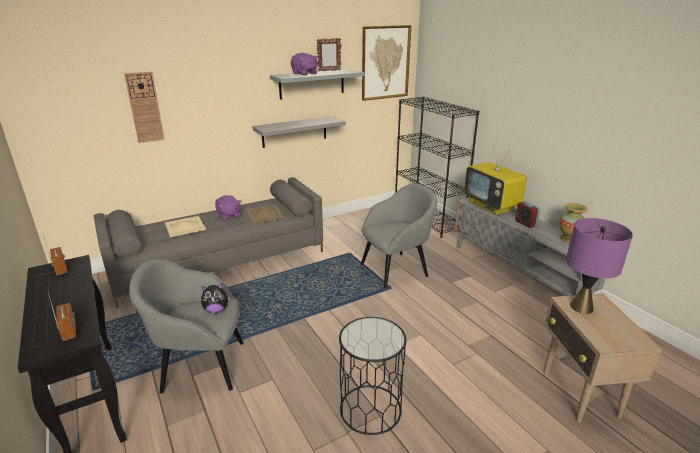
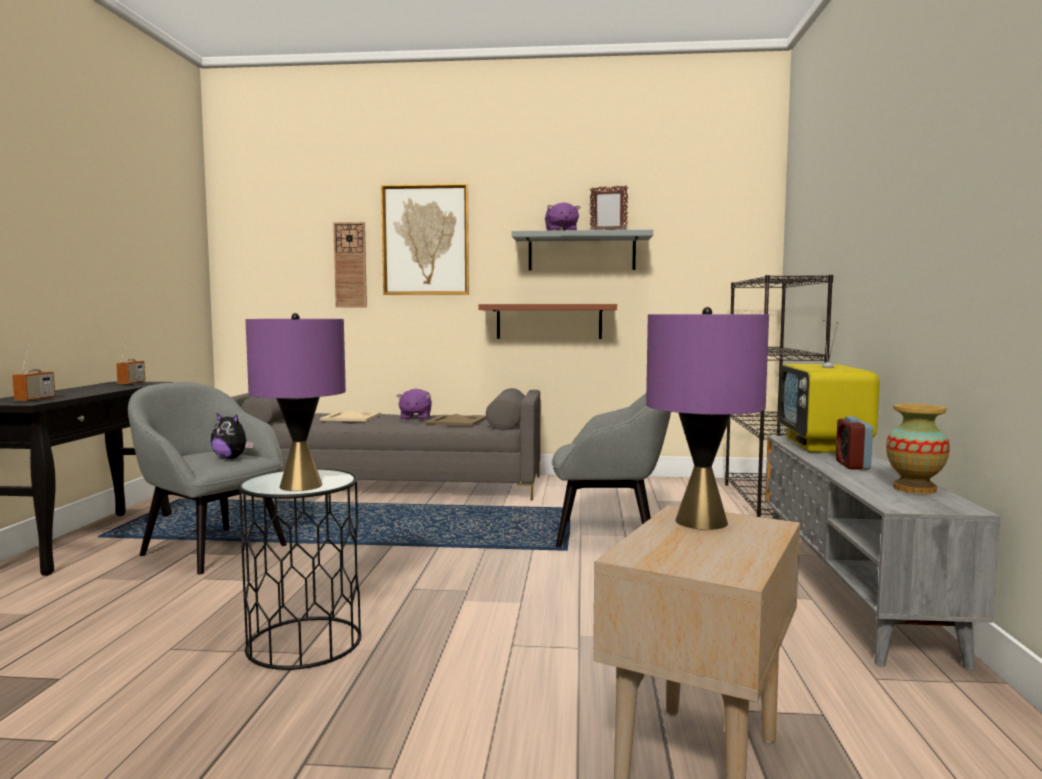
camera: 35 degrees right, 20 degrees down
(294, 131) = (549, 321): grey shelf -> brown shelf
(385, 62) = (716, 228): picture -> picture (425, 240)
(385, 342) = (300, 486): none -> purple table lamp

